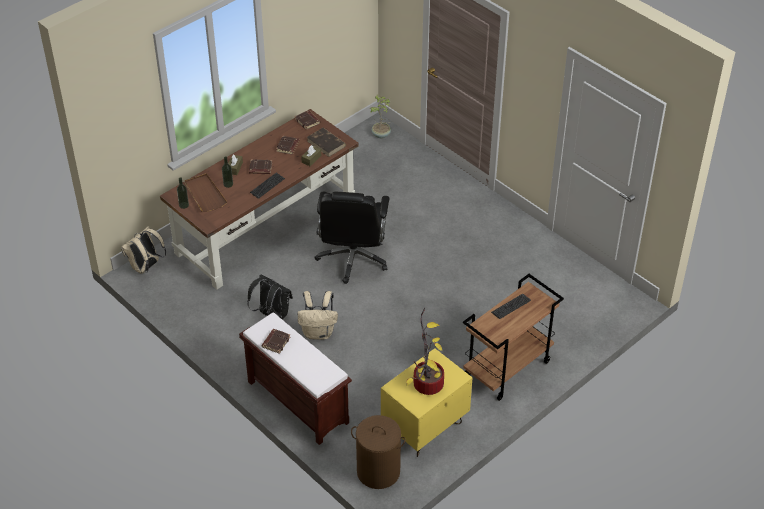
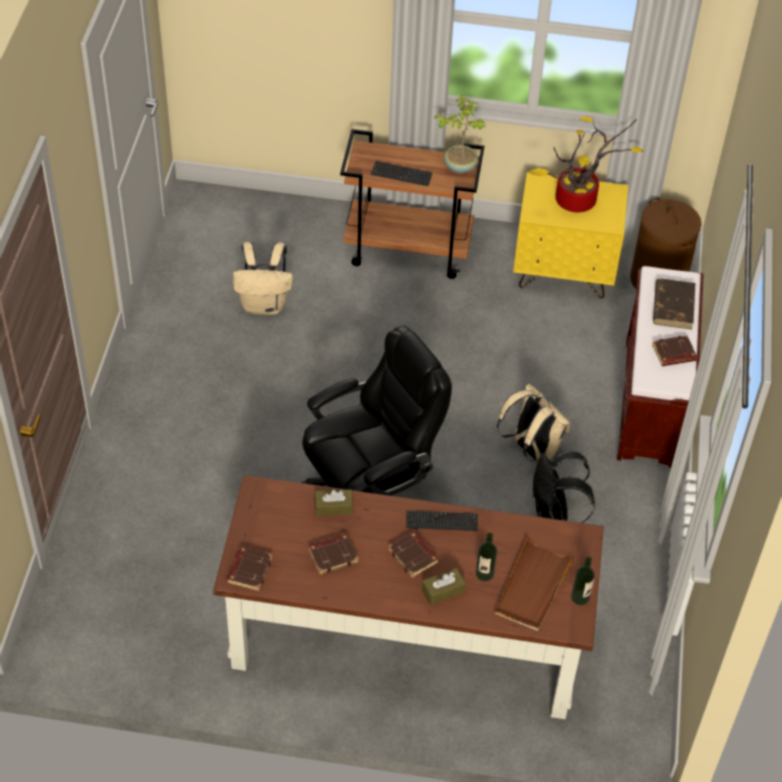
camera: 130 degrees left, 5 degrees up
(146, 267) = (625, 735): beige backpack -> beige backpack (264, 305)
(326, 144) = (282, 511): brown book -> brown book (673, 306)
(381, 135) = (64, 629): potted plant -> potted plant (460, 166)

